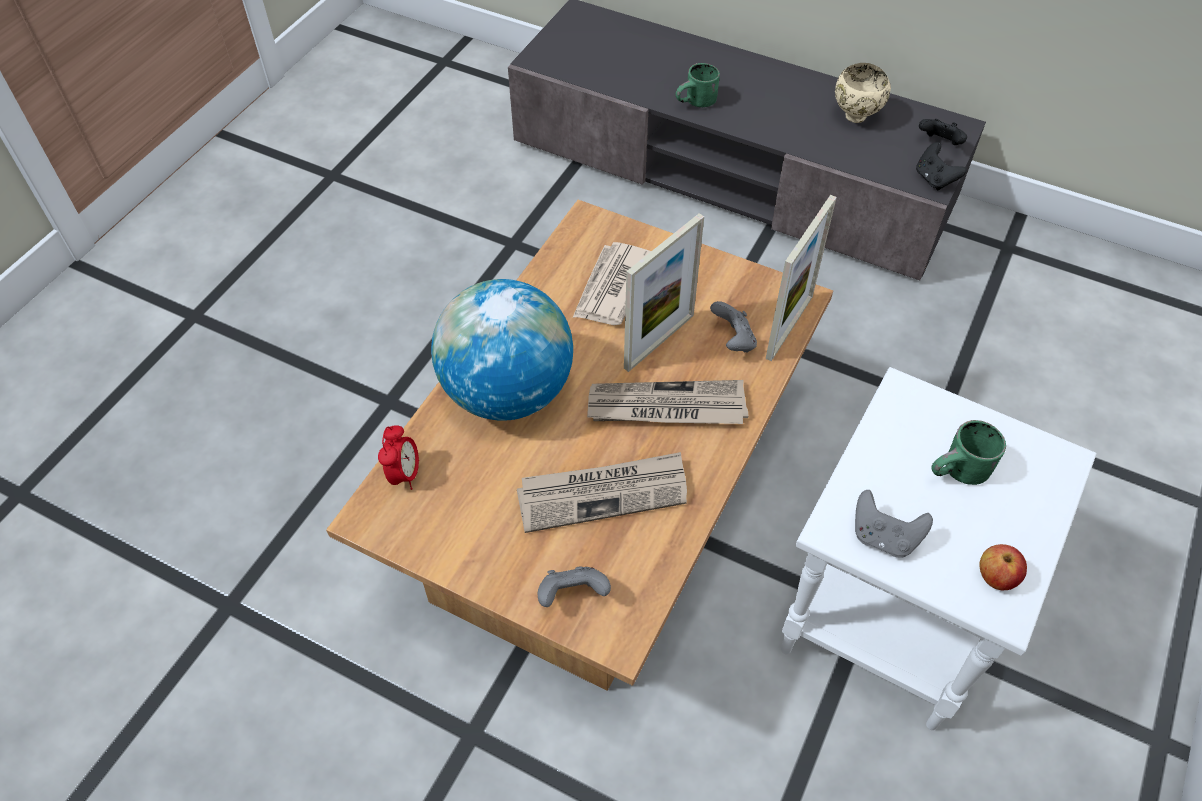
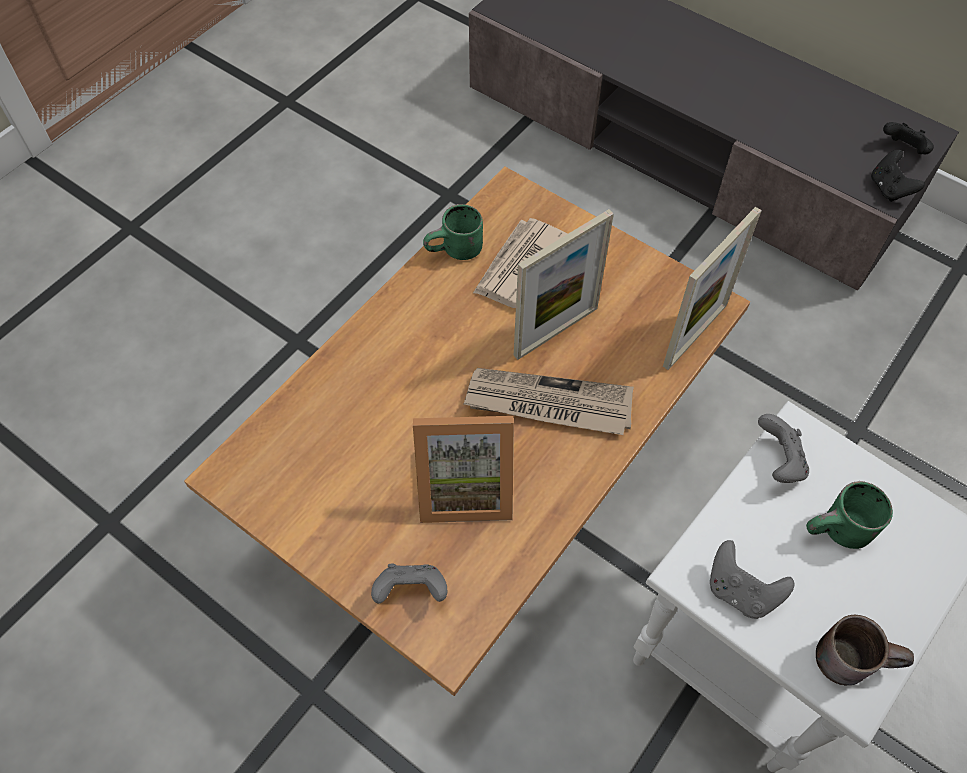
camera: 10 degrees right, 5 degrees up
(404, 474) = (271, 435): alarm clock -> none
(507, 392) = (390, 363): globe -> none
(603, 493) = (465, 487): newspaper -> picture frame
(697, 103) = (654, 74): green mug -> green mug (456, 252)
(733, 340) = (633, 342): grey game controller -> grey game controller (779, 461)
(856, 117) = (818, 110): beige bowl -> none
(995, 577) = (853, 657): apple -> brown mug

